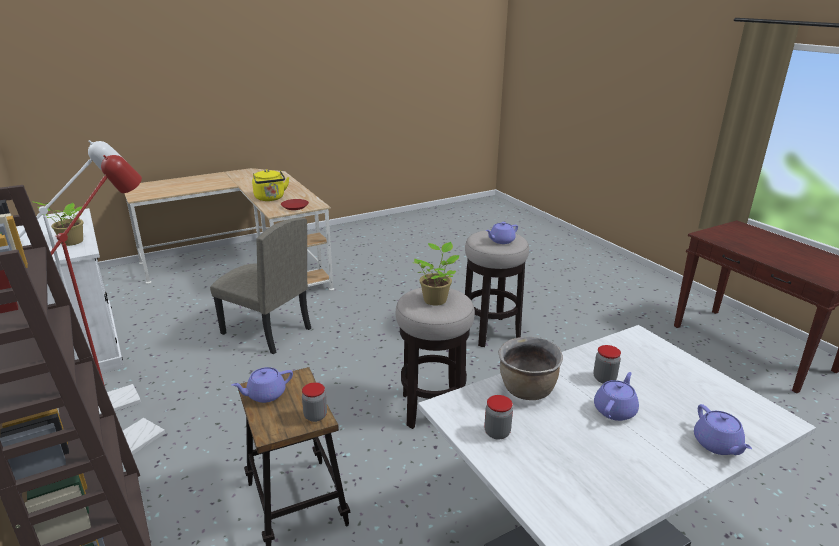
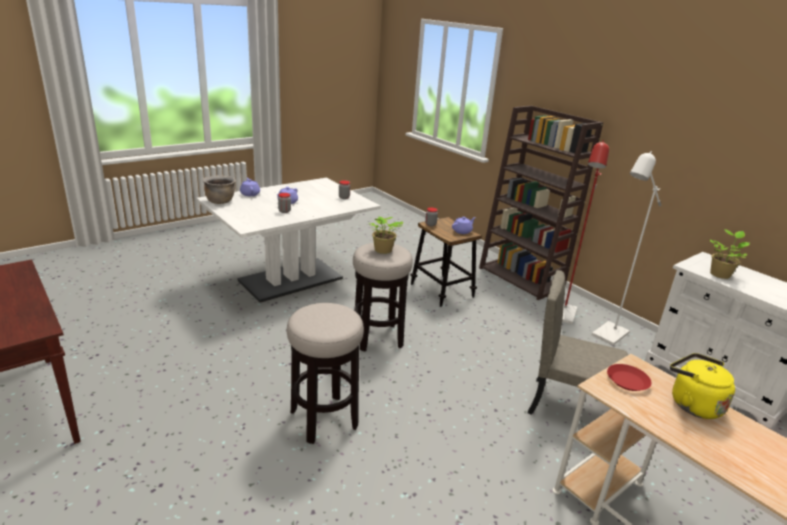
camera: 170 degrees right, 0 degrees up
(501, 241) = (321, 312): purple teapot -> none
(527, 391) = (327, 207): brown cooking pot -> brown cooking pot (220, 201)

